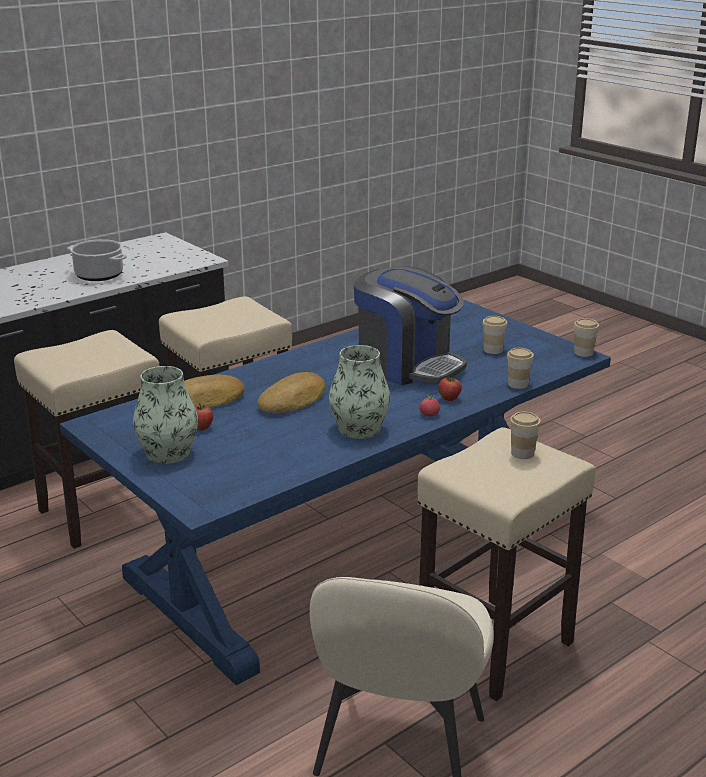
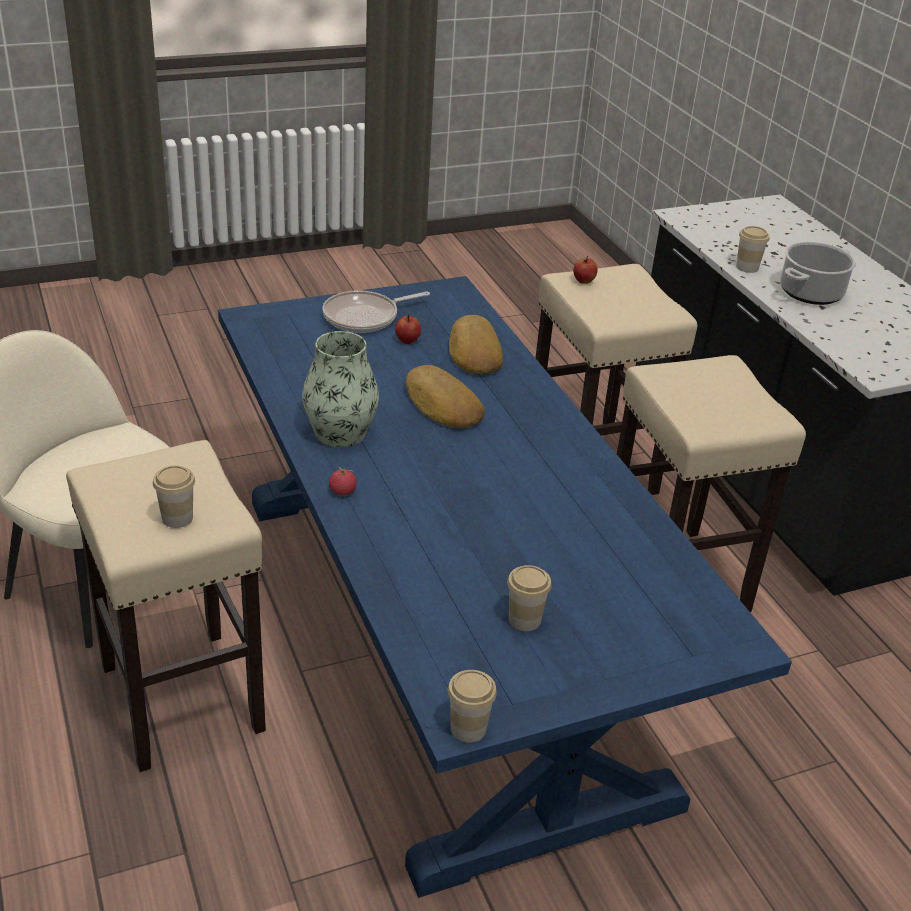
camera: 105 degrees right, 10 degrees up
(168, 452) = (365, 317): vase -> frying pan
(407, 365) = (503, 516): coffee machine -> none
(449, 398) = (377, 521): apple -> apple (583, 281)
(518, 384) = (387, 601): cup -> cup (747, 267)

